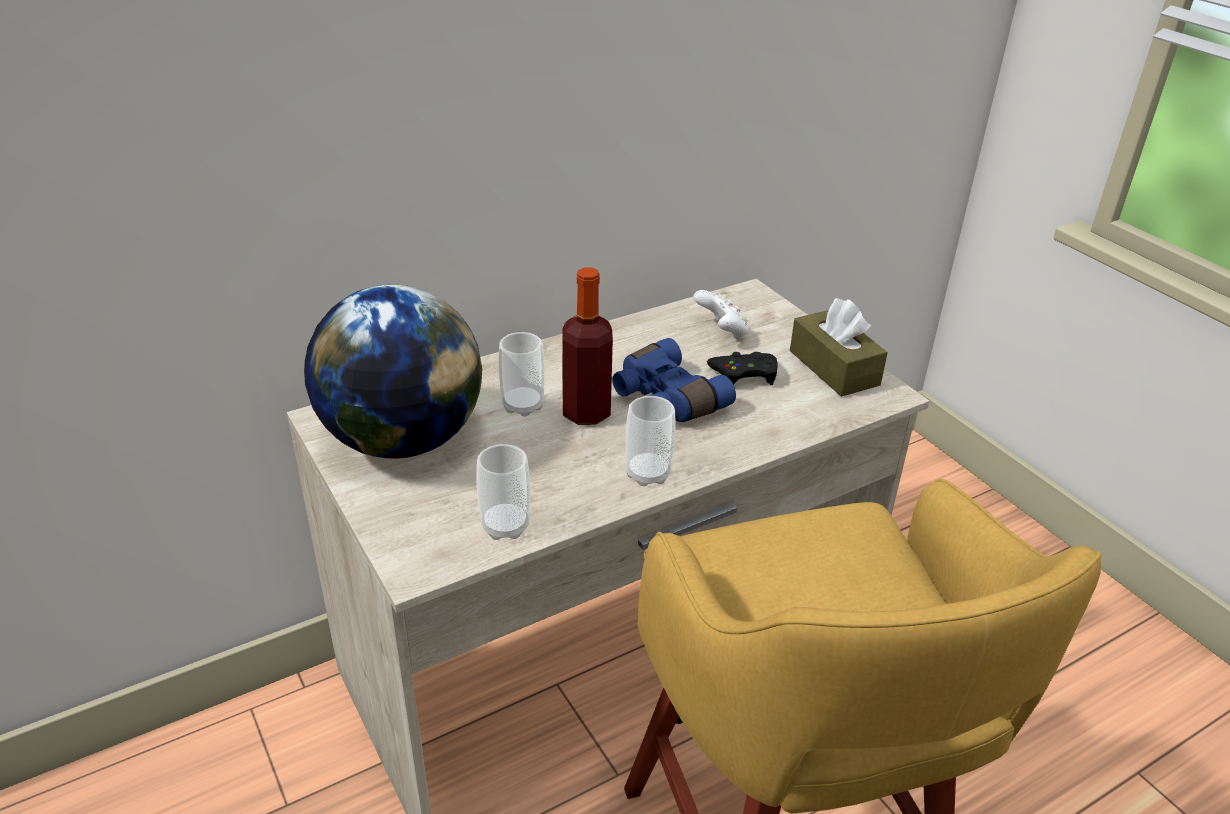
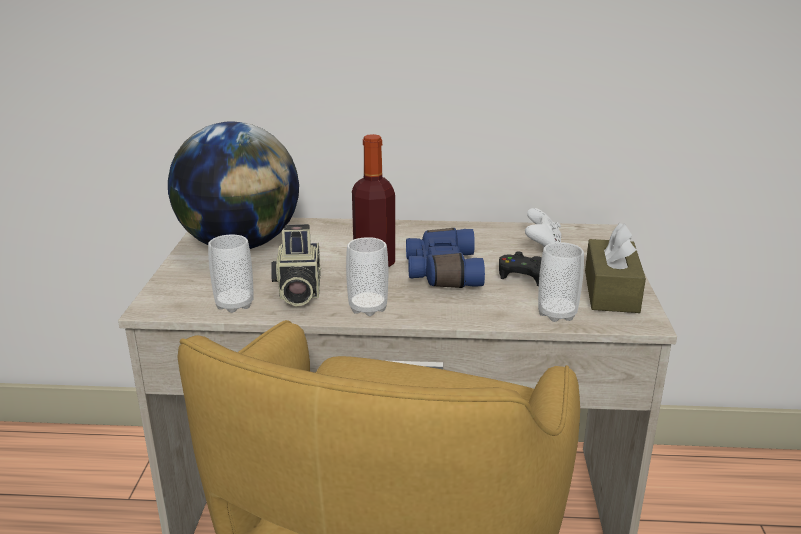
camera: 35 degrees right, 10 degrees down
(523, 406) = (337, 248): cup -> cup (557, 314)
(552, 481) = (297, 291): none -> camera

